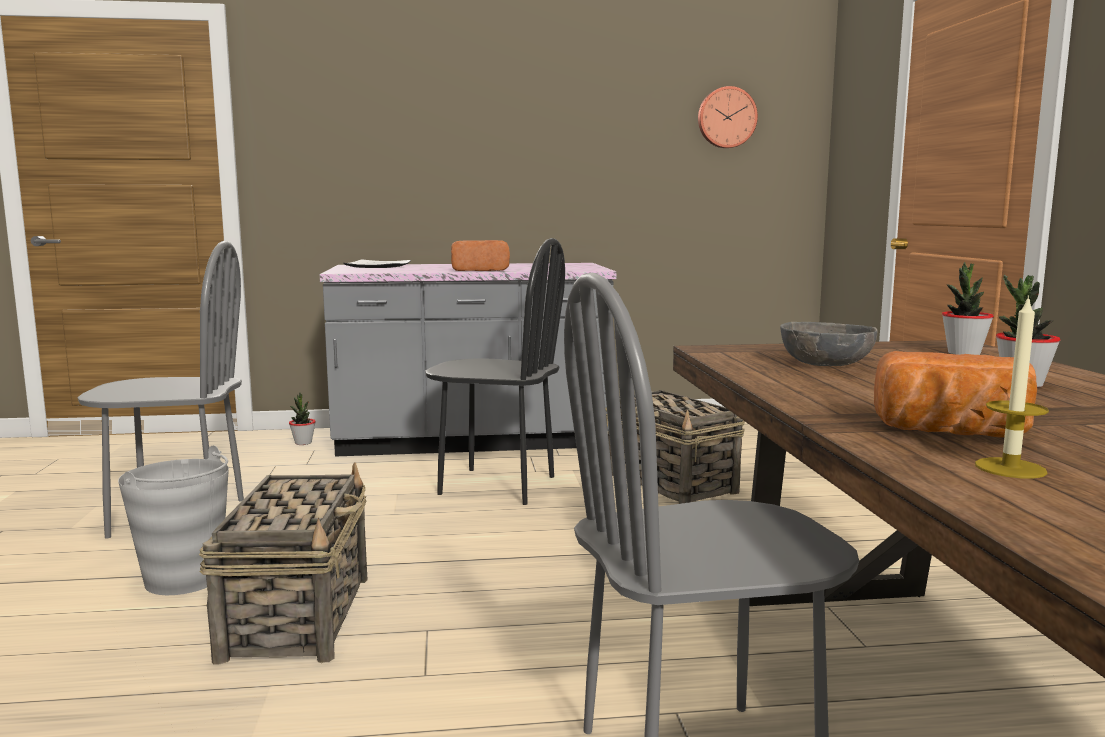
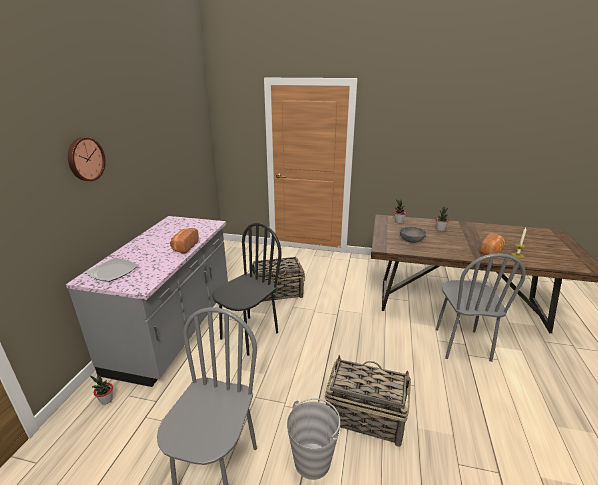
camera: 70 degrees left, 15 degrees up
(726, 117) = (188, 128): wall clock -> wall clock (85, 159)

